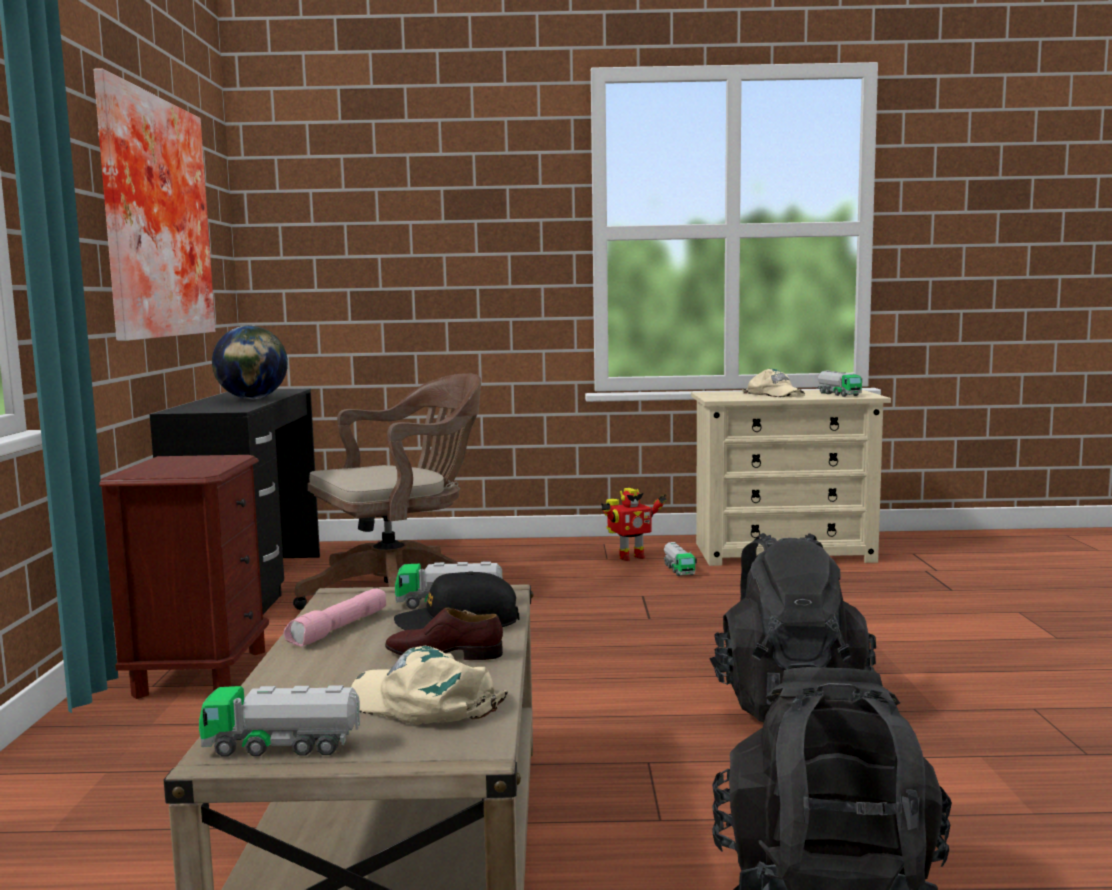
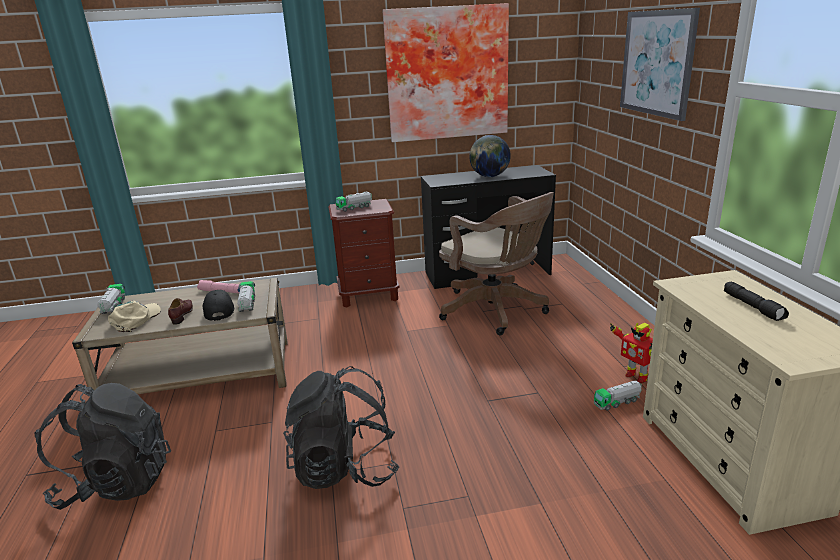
camera: 80 degrees right, 15 degrees up
(457, 218) = (657, 63): none -> picture
(774, 394) = (753, 307): beige cap -> black flashlight
(838, 394) = (792, 341): toy truck -> toy truck (354, 208)

